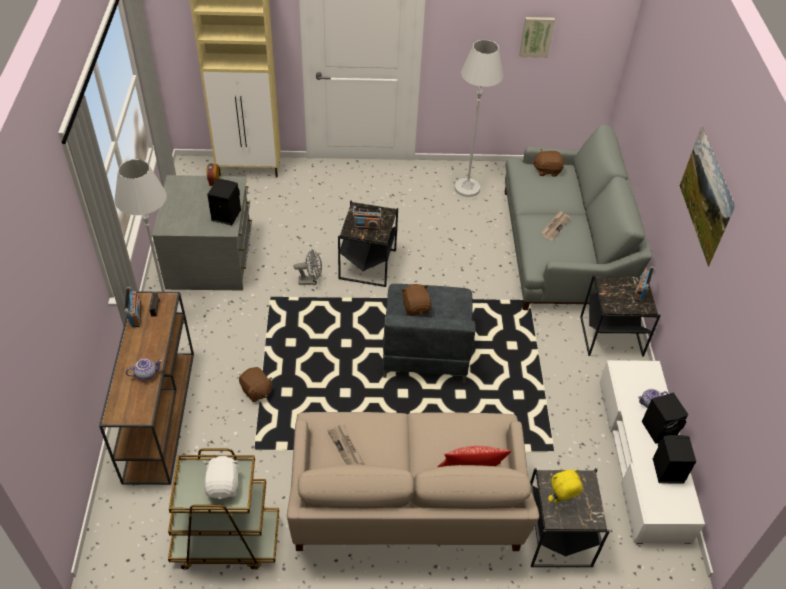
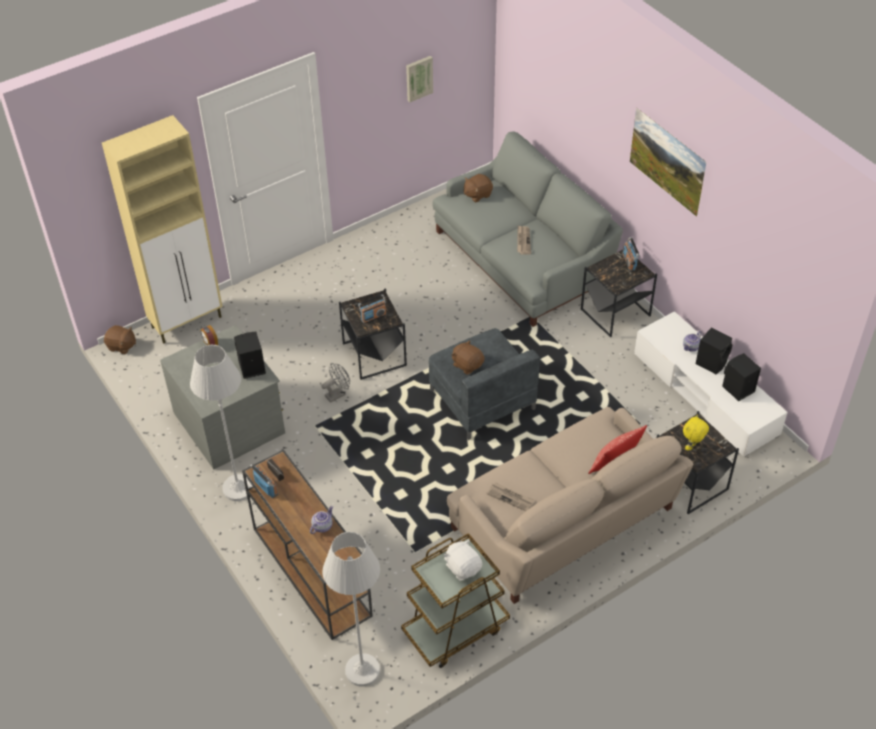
camera: 30 degrees left, 0 degrees up
(256, 391) = (374, 507): brown plush toy -> brown plush toy (121, 346)
(467, 188) = (402, 244): white floor lamp -> white floor lamp (362, 670)

